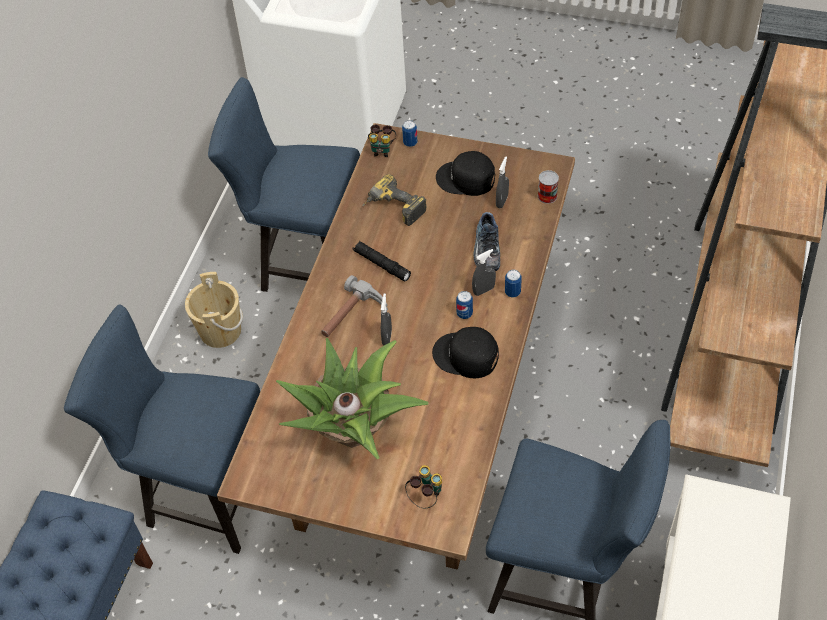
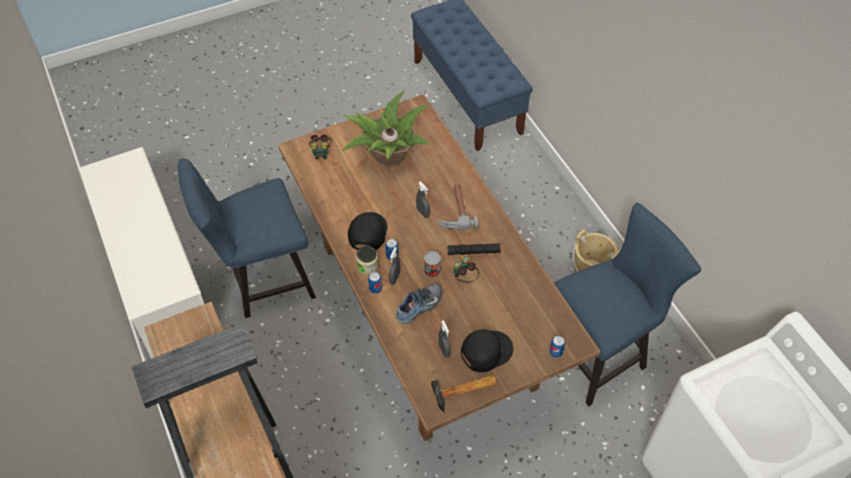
camera: 135 degrees right, 0 degrees up
(201, 491) = (493, 192): blue chair -> none
(382, 150) = (567, 332): binoculars -> binoculars (464, 278)
(393, 209) = (509, 292): power drill -> none
(466, 356) = (367, 232): black cap -> black cap turned 60 degrees counterclockwise
(485, 249) = (420, 306): shoe -> shoe turned 90 degrees clockwise
(499, 320) = (367, 266): none -> jar
(515, 162) = (466, 391): none -> hammer
(547, 196) = (416, 378): can -> can (432, 271)

